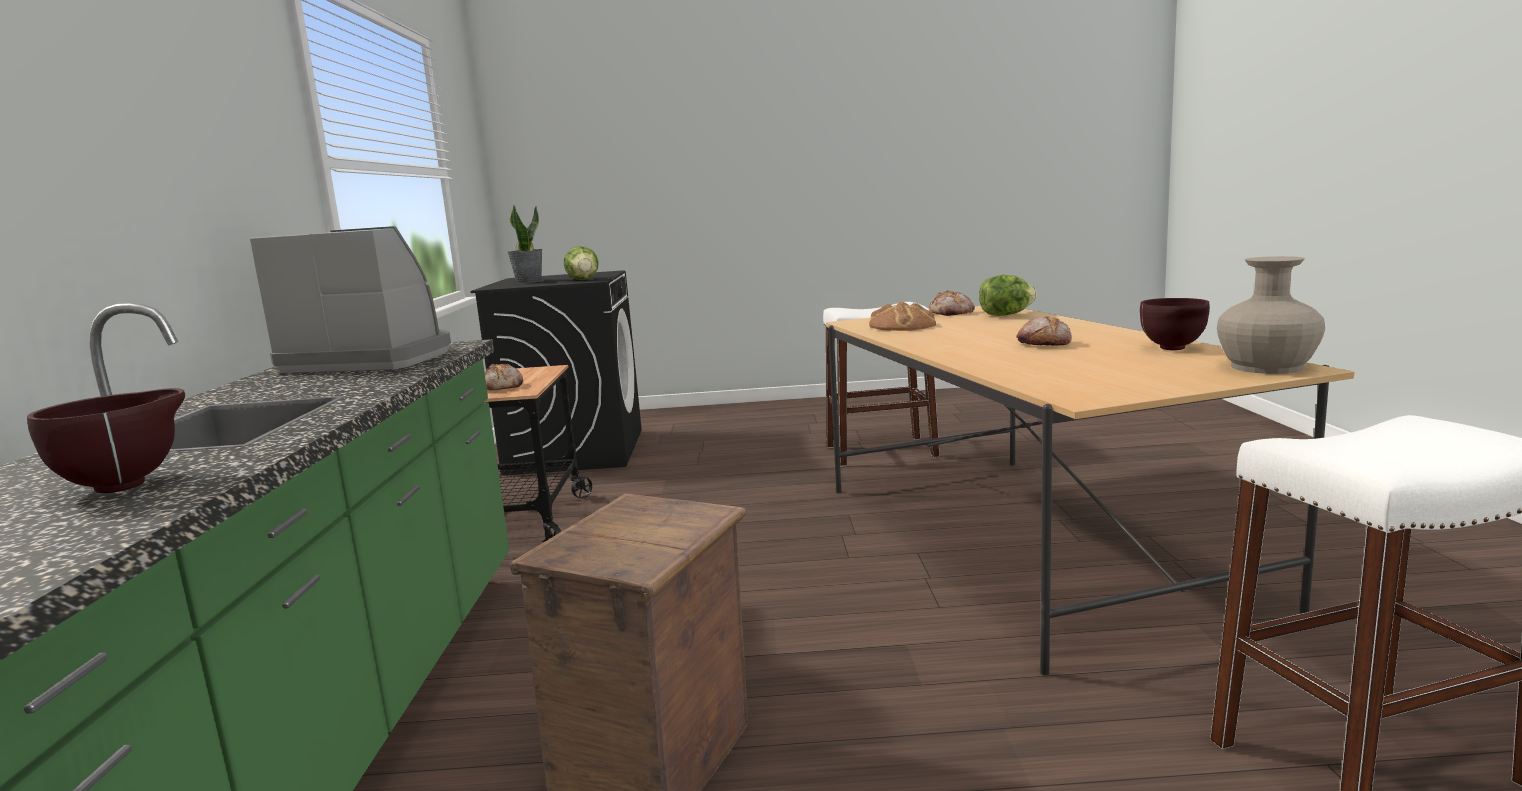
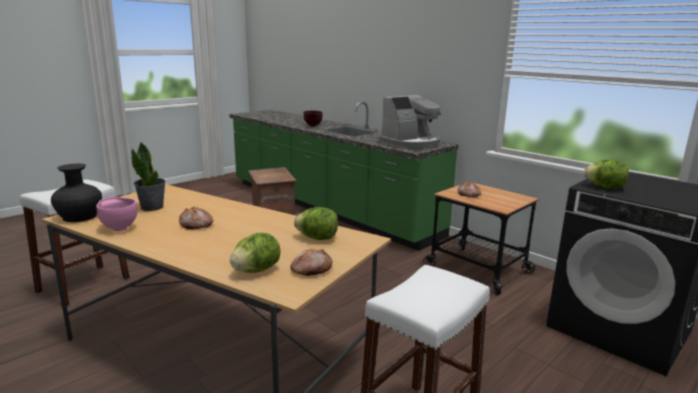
camera: 135 degrees right, 5 degrees up
(528, 282) = (645, 182): potted plant -> potted plant (152, 207)
(903, 326) = (317, 238): bread -> lettuce
(1174, 349) = (119, 228): brown bowl -> pink bowl
(1266, 367) = (80, 216): beige vase -> black vase

